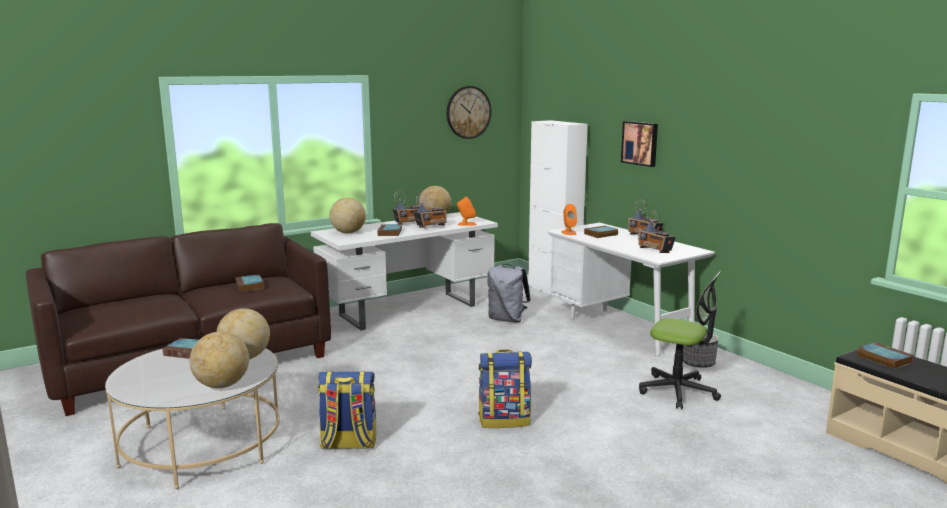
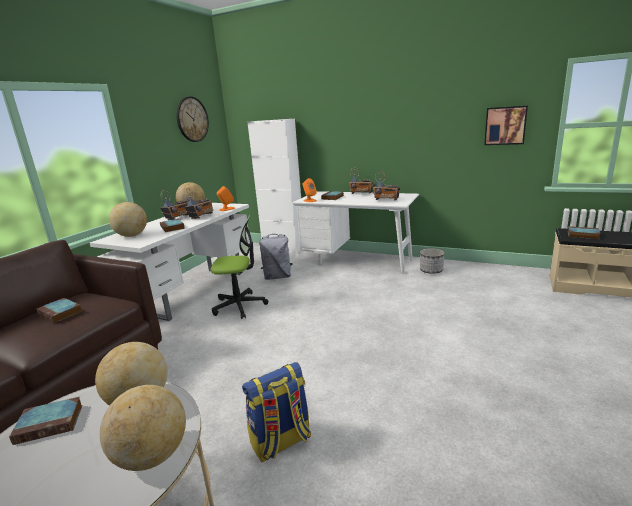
camera: 30 degrees left, 5 degrees up
(504, 420) = (377, 358): backpack -> none
(640, 143) = (345, 126): picture -> picture (505, 125)
(678, 391) = (448, 292): office chair -> office chair (240, 305)

